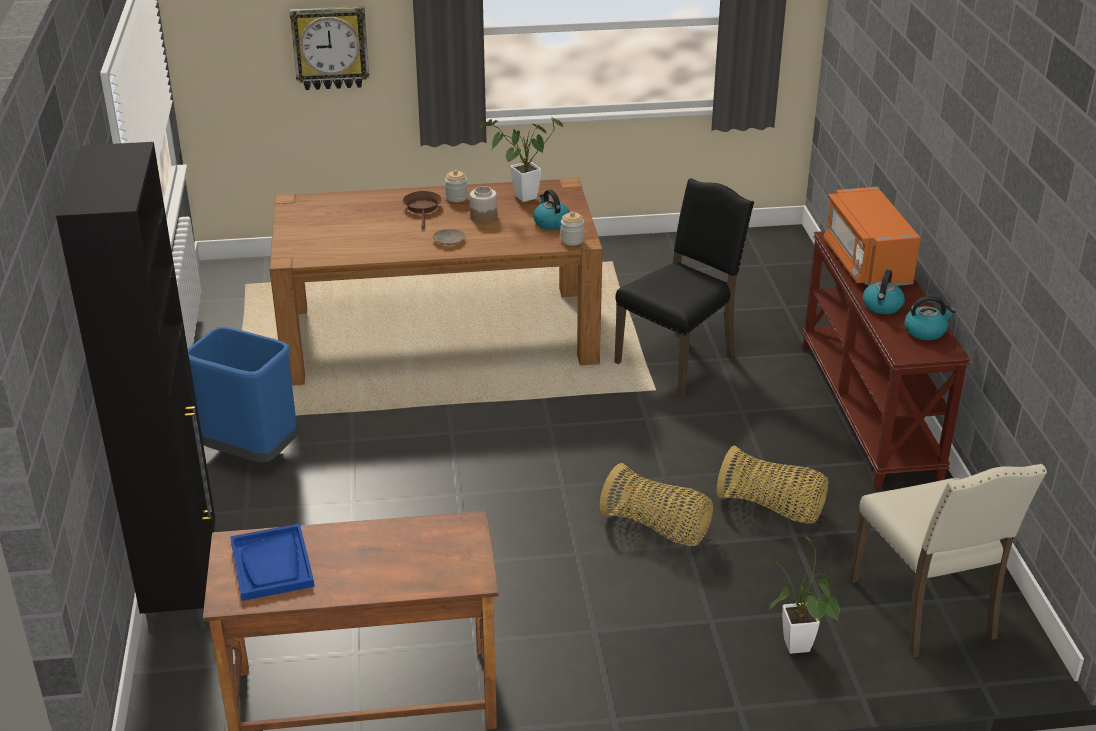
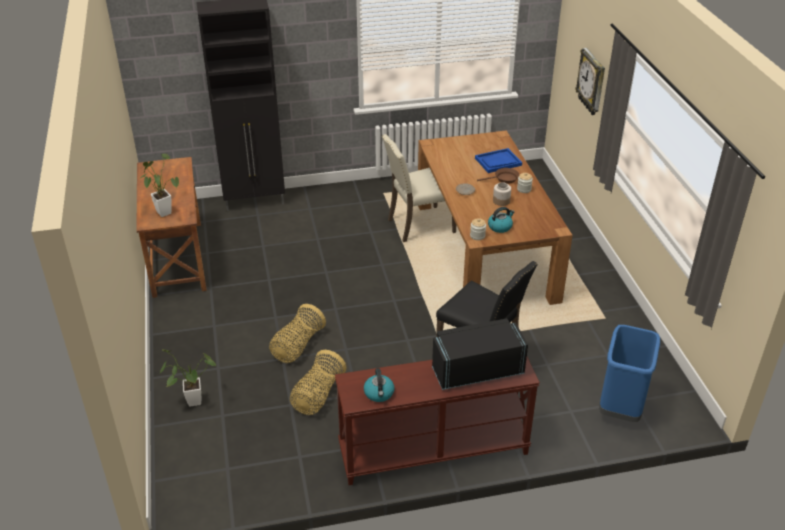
camera: 85 degrees right, 5 degrees up
(251, 453) = (356, 203): blue trash can -> blue trash can (621, 407)
(272, 564) = (166, 173): blue tray -> blue tray (498, 162)
(521, 198) = (531, 213): potted plant -> potted plant (163, 211)
(866, 263) = (477, 370): orange microwave -> black microwave
(882, 306) = (411, 374): kettle -> none
(927, 609) = (219, 462): beige chair -> beige chair (419, 225)

